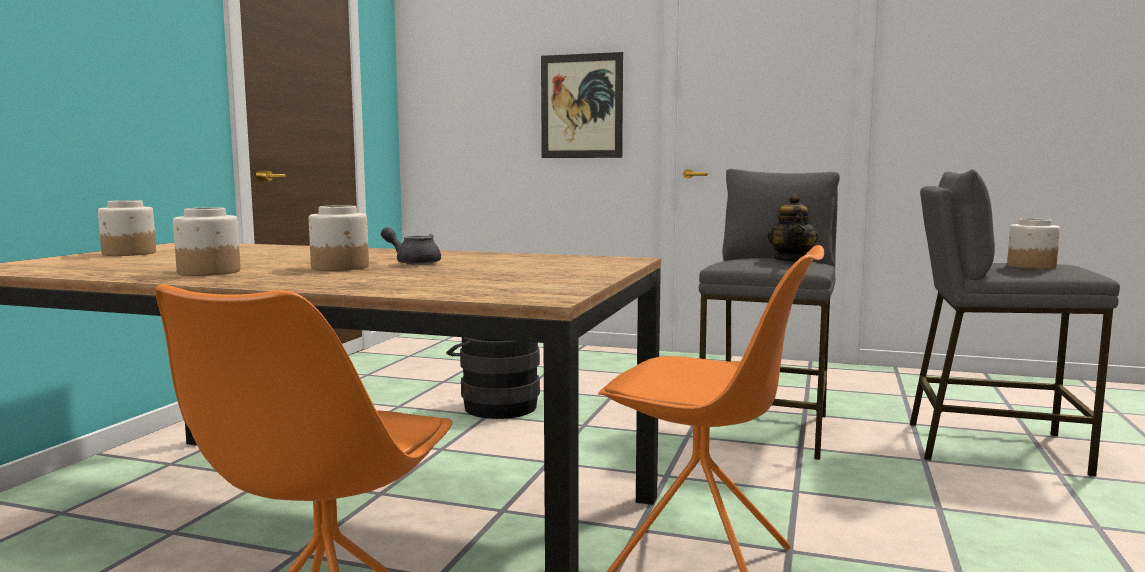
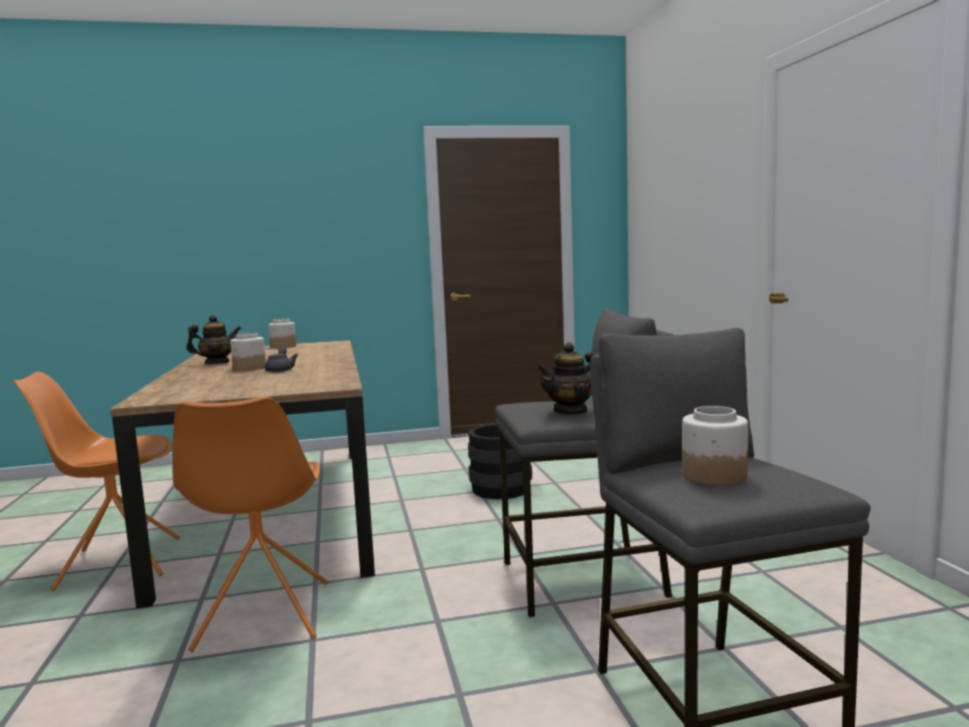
camera: 60 degrees right, 0 degrees up
(208, 272) = (217, 363): jar -> teapot
(581, 106) = (713, 225): picture -> none

